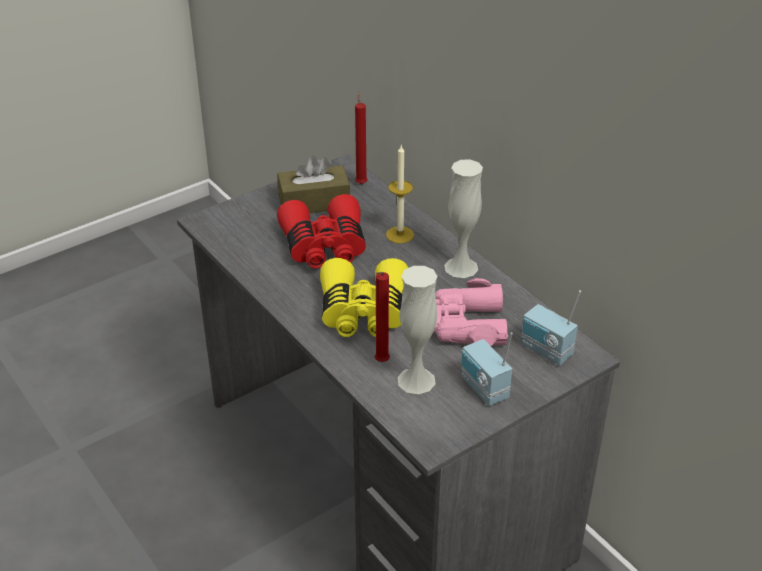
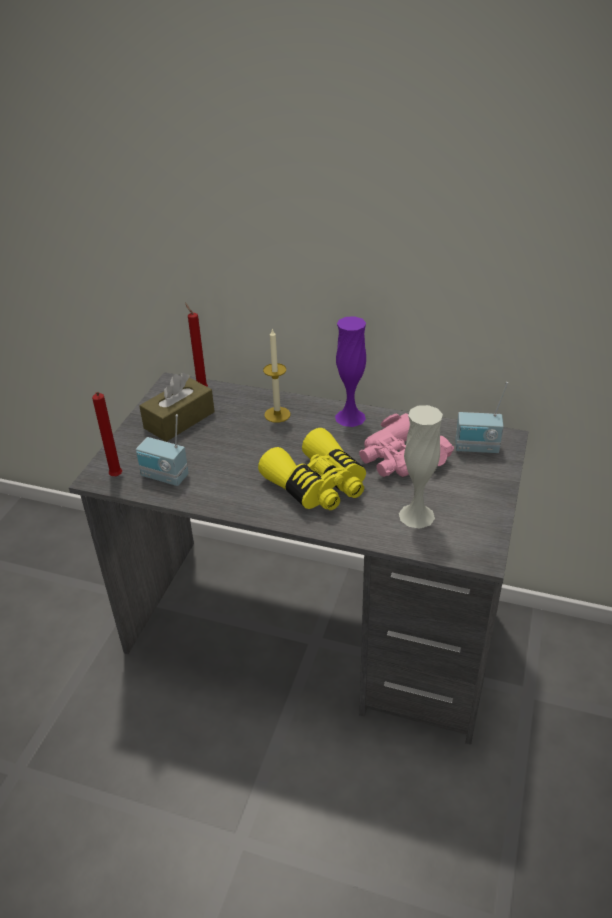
camera: 35 degrees left, 0 degrees up
(324, 246) = (228, 450): red binoculars -> none
(380, 363) = (376, 516): red candle -> red candle (116, 477)
(461, 267) = (350, 417): white vase -> purple vase
(483, 389) = (469, 497): radio -> radio (164, 477)

